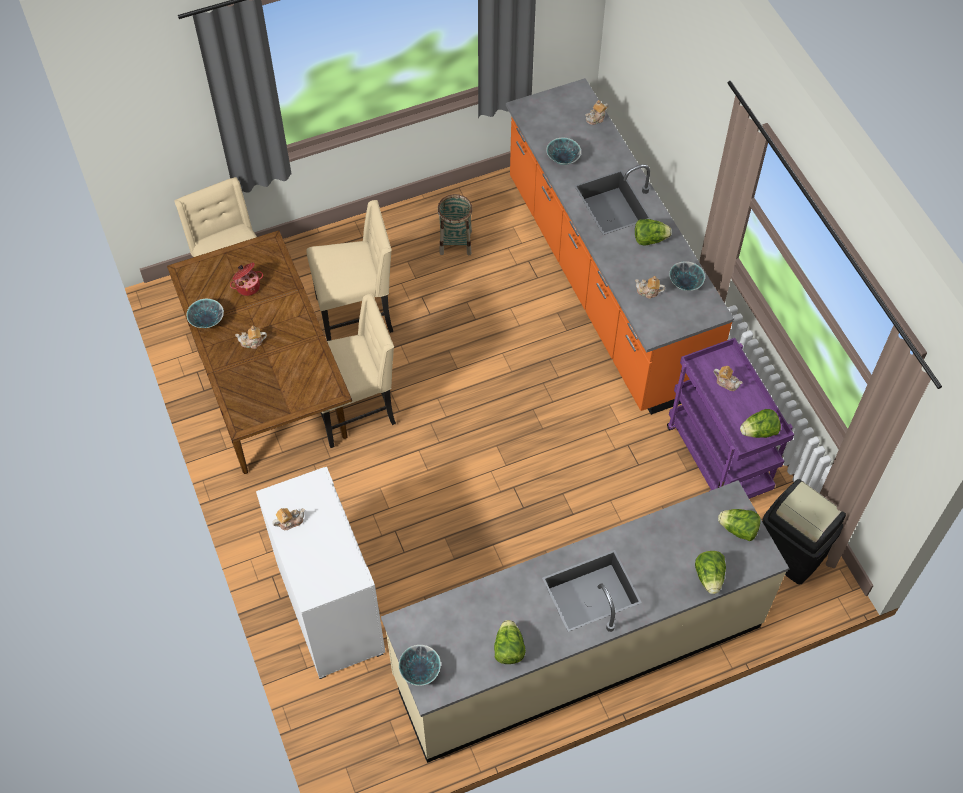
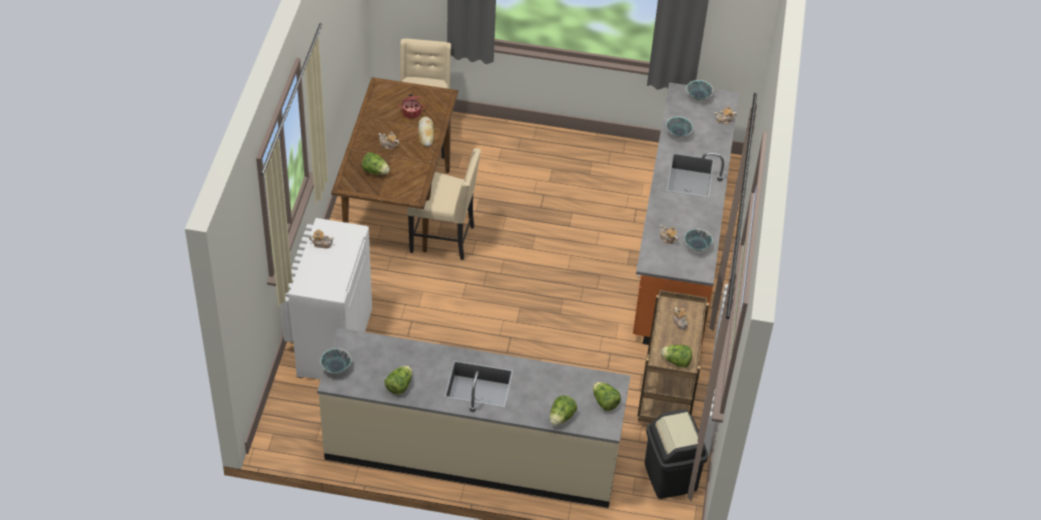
camera: 30 degrees right, 10 degrees down
(207, 322) = (370, 120): bowl -> bowl (698, 97)
(285, 304) = (426, 134): none -> bread
(356, 315) = (490, 184): beige chair -> none
(455, 242) = (594, 173): basket -> none
(650, 239) = (696, 209): lettuce -> lettuce (375, 171)
(719, 459) = (668, 395): purple cart -> brown cart

